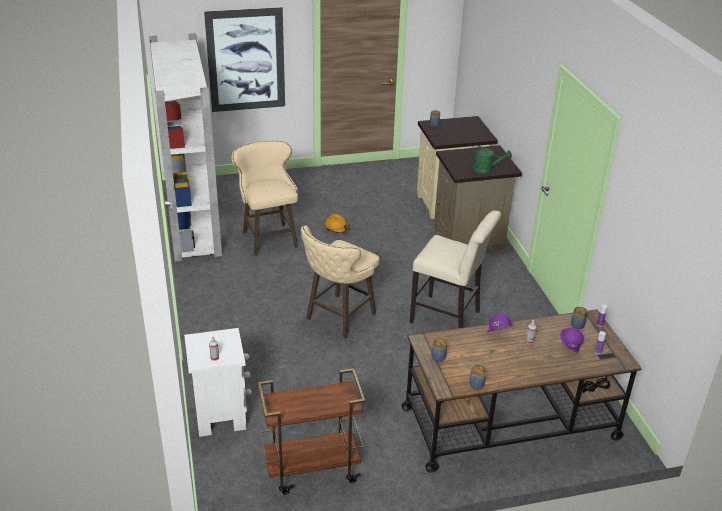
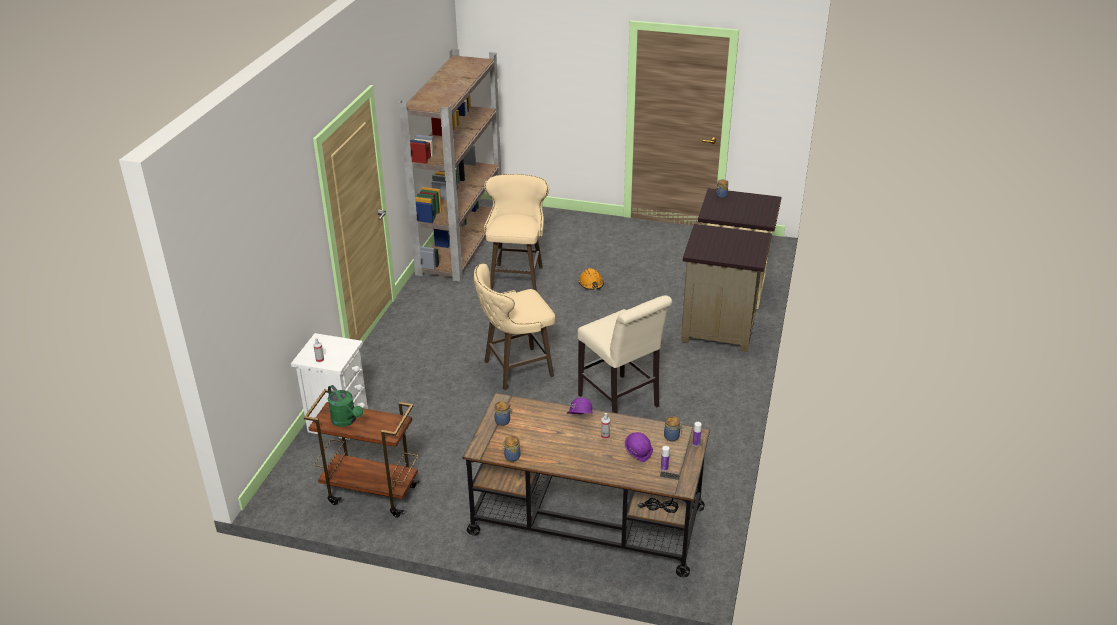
camera: 30 degrees right, 0 degrees up
(193, 222) = (461, 243): white bookcase -> brown bookcase
(246, 60) = (556, 89): picture -> none
(486, 170) = (727, 255): green watering can -> green watering can (346, 421)

